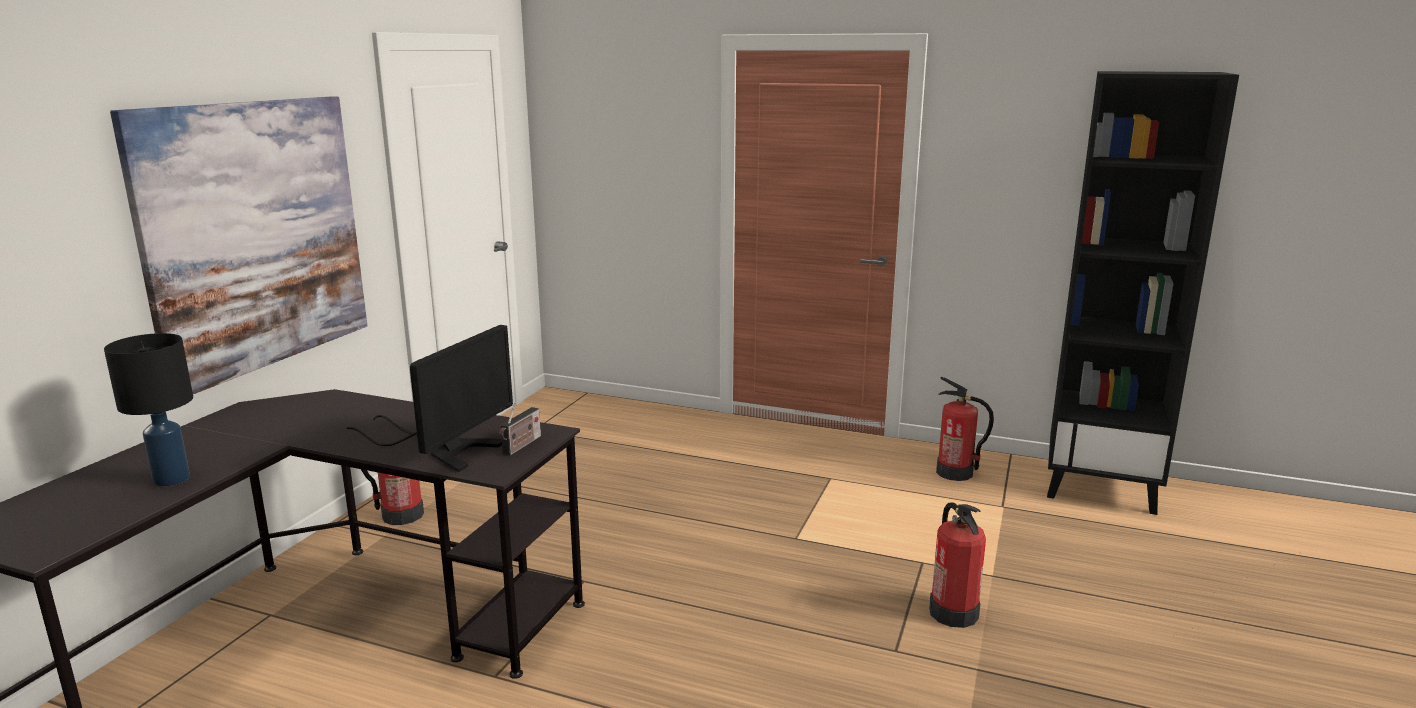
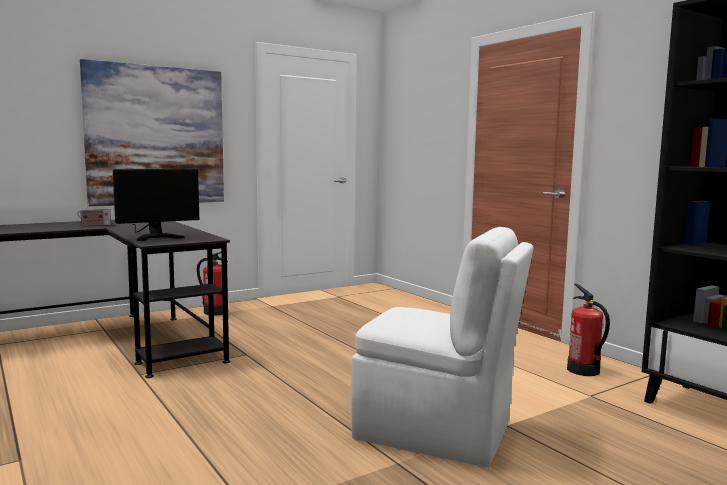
camera: 35 degrees right, 10 degrees down
(171, 479) = (44, 228): black table lamp -> none
(521, 446) = (186, 239): radio -> radio (94, 225)
(953, 612) = (437, 432): fire extinguisher -> white chair

